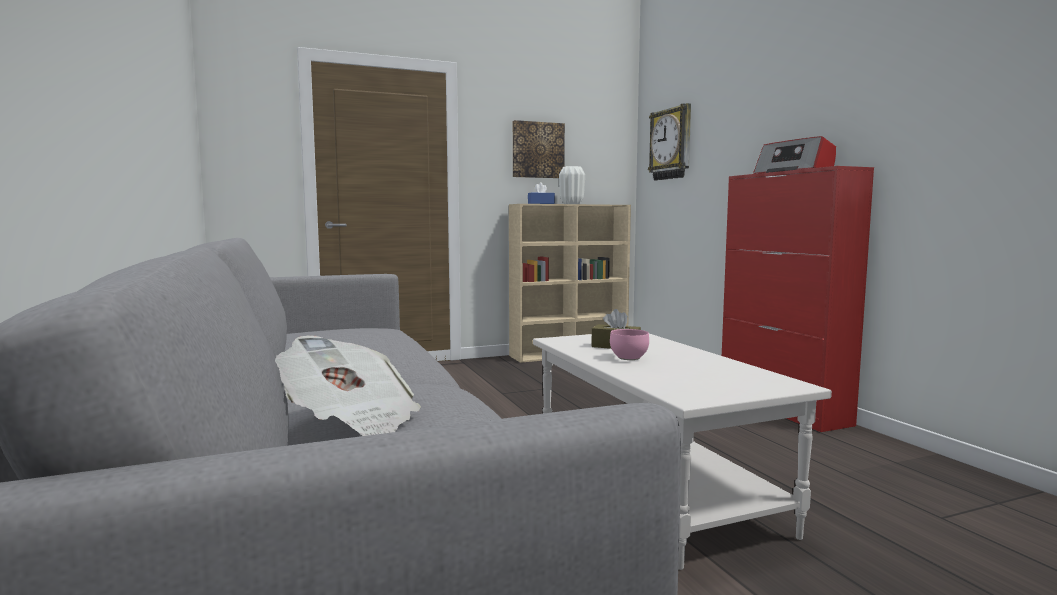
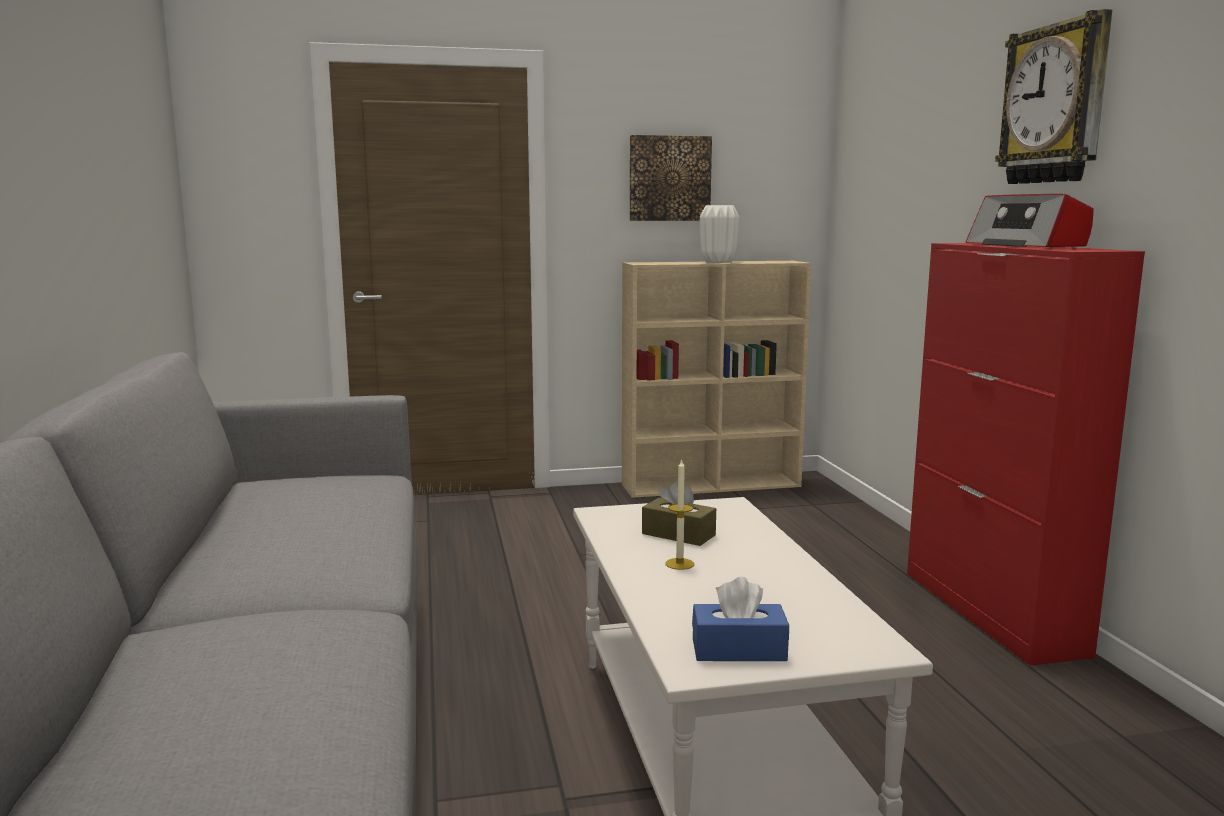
camera: 10 degrees right, 5 degrees up
(351, 421) = (171, 696): newspaper -> none
(541, 204) = (669, 262): blue tissue box -> blue tissue box (739, 650)
(630, 358) = (679, 564): pink bowl -> candle
(671, 144) = (876, 170): wall clock -> wall clock (1056, 104)

